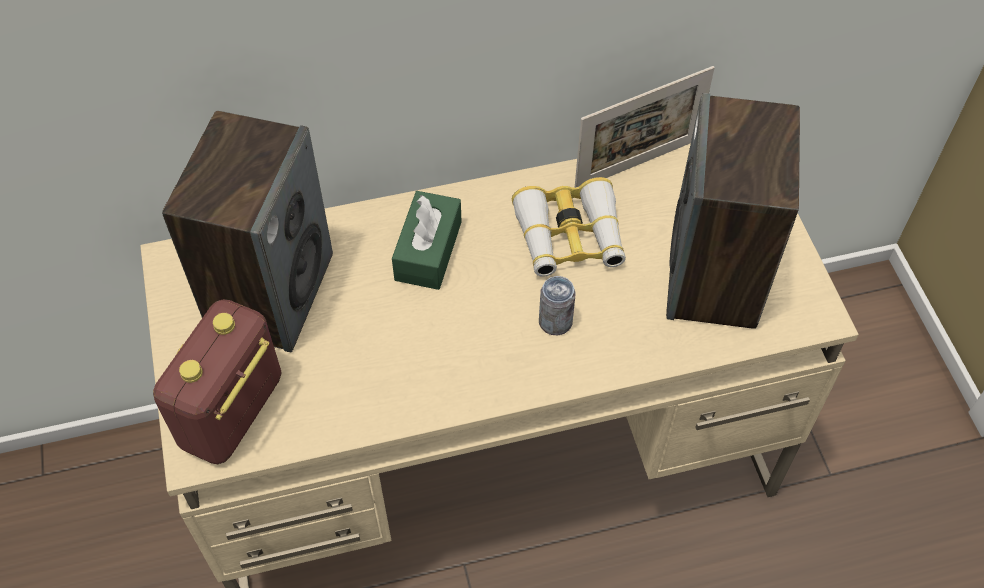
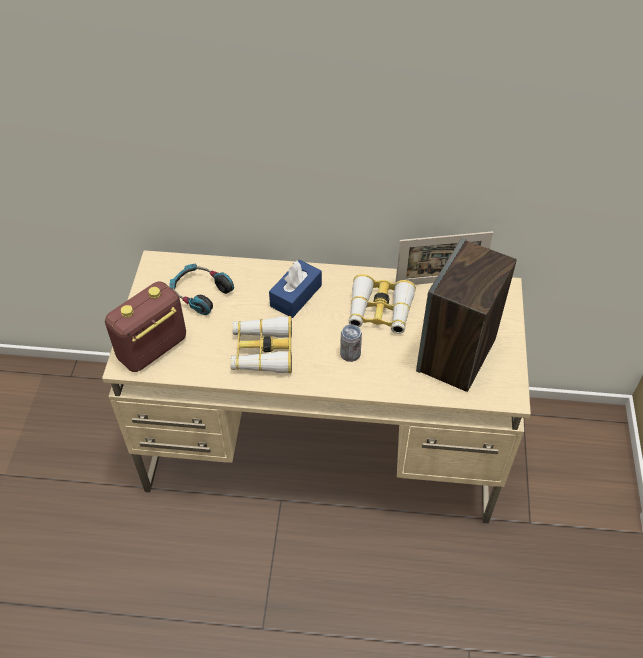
camera: 20 degrees right, 5 degrees down
(271, 291) = (200, 293): speaker -> headphones
(415, 360) = (262, 351): none -> binoculars
(428, 251) = (296, 296): green tissue box -> blue tissue box

